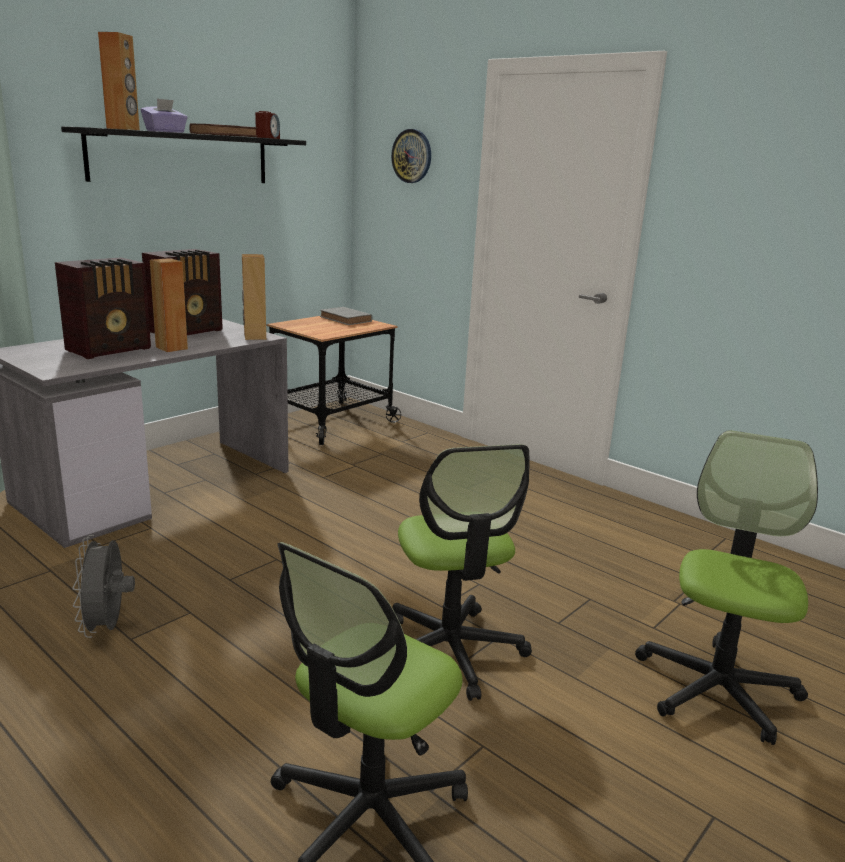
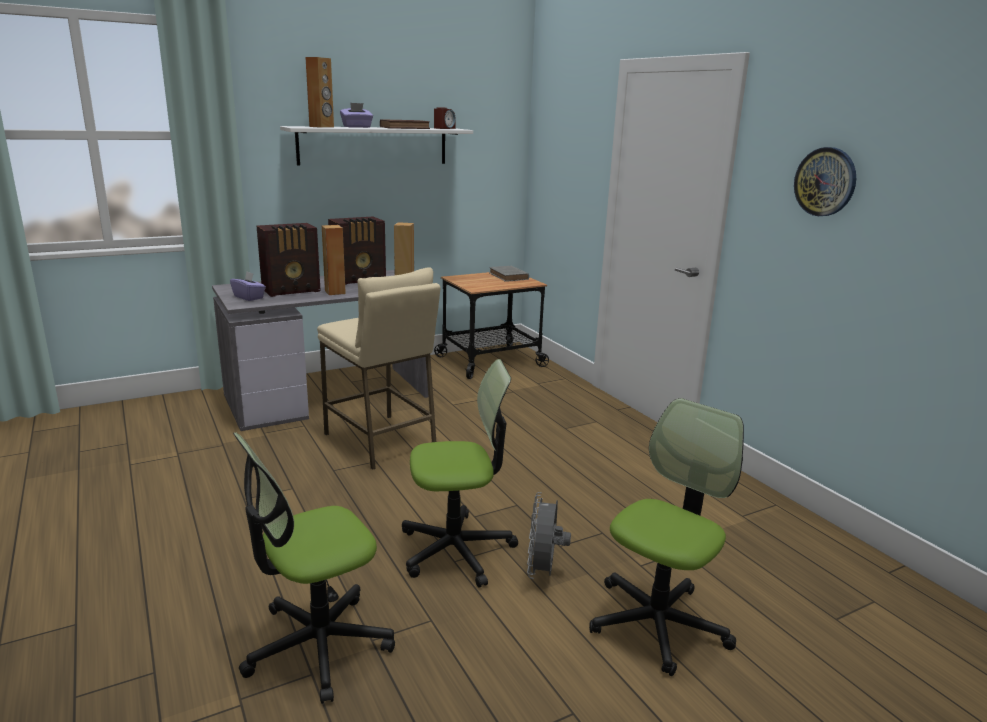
camera: 20 degrees right, 0 degrees up
(57, 362) = (249, 297): none -> purple tissue box
(107, 627) = (234, 489): grey fan -> grey fan (543, 571)
(181, 158) = (373, 146): black shelf -> white shelf
(266, 533) = (381, 441): none -> beige stool
(412, 156) = (567, 141): wall clock -> wall clock (825, 182)
(450, 651) = (456, 550): office chair -> office chair turned 105 degrees counterclockwise

